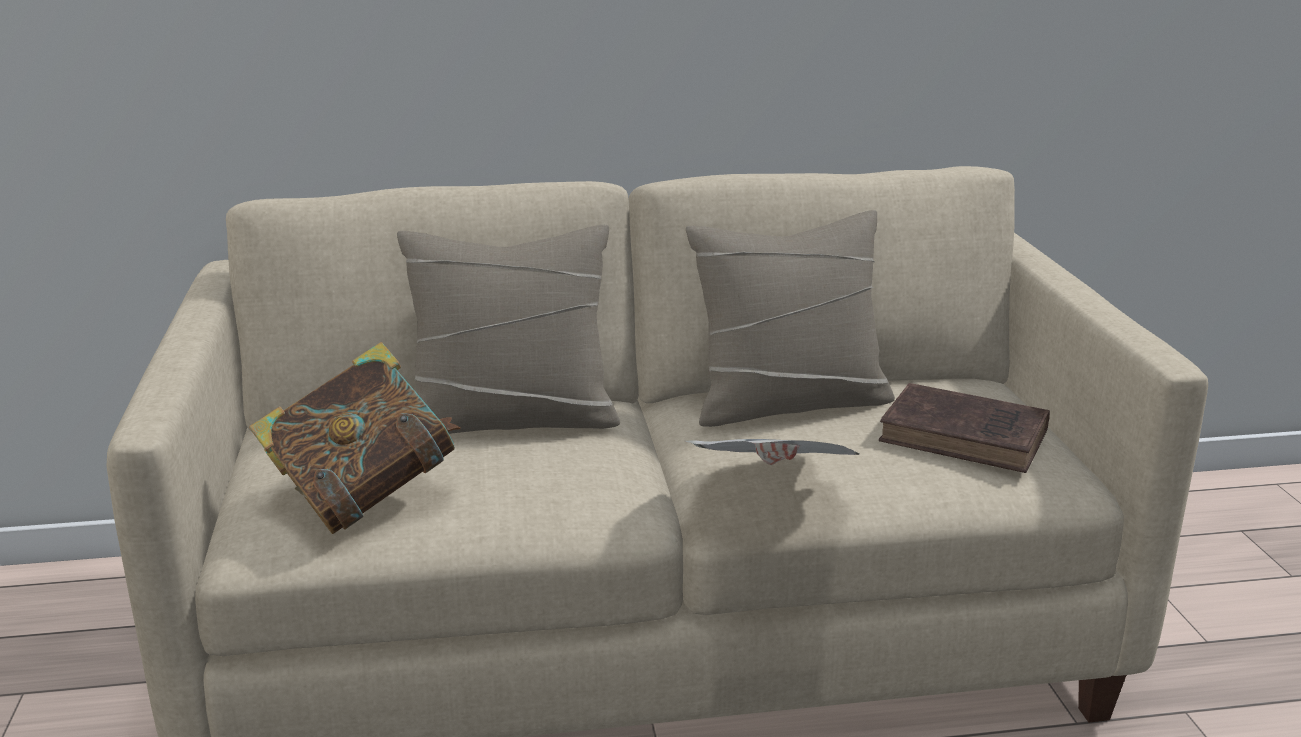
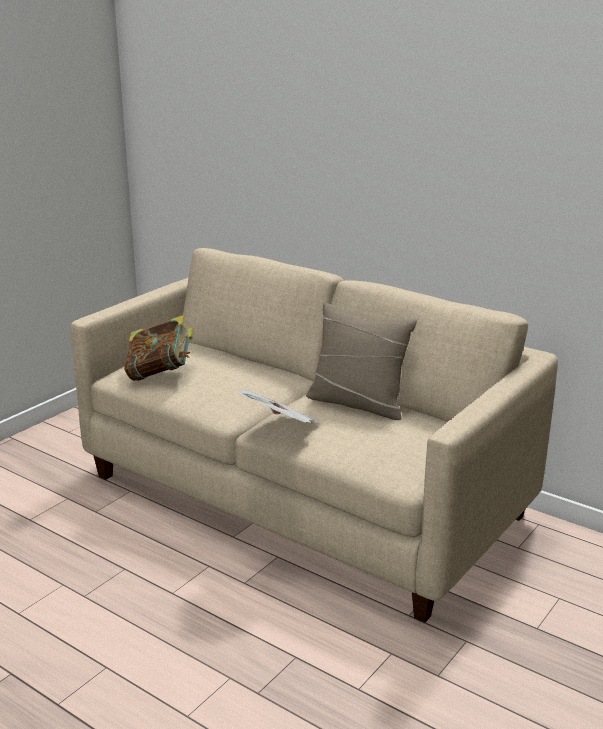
camera: 45 degrees right, 0 degrees up
(512, 419) = (249, 368): beige pillow -> none
(968, 437) = (395, 444): brown book -> none

